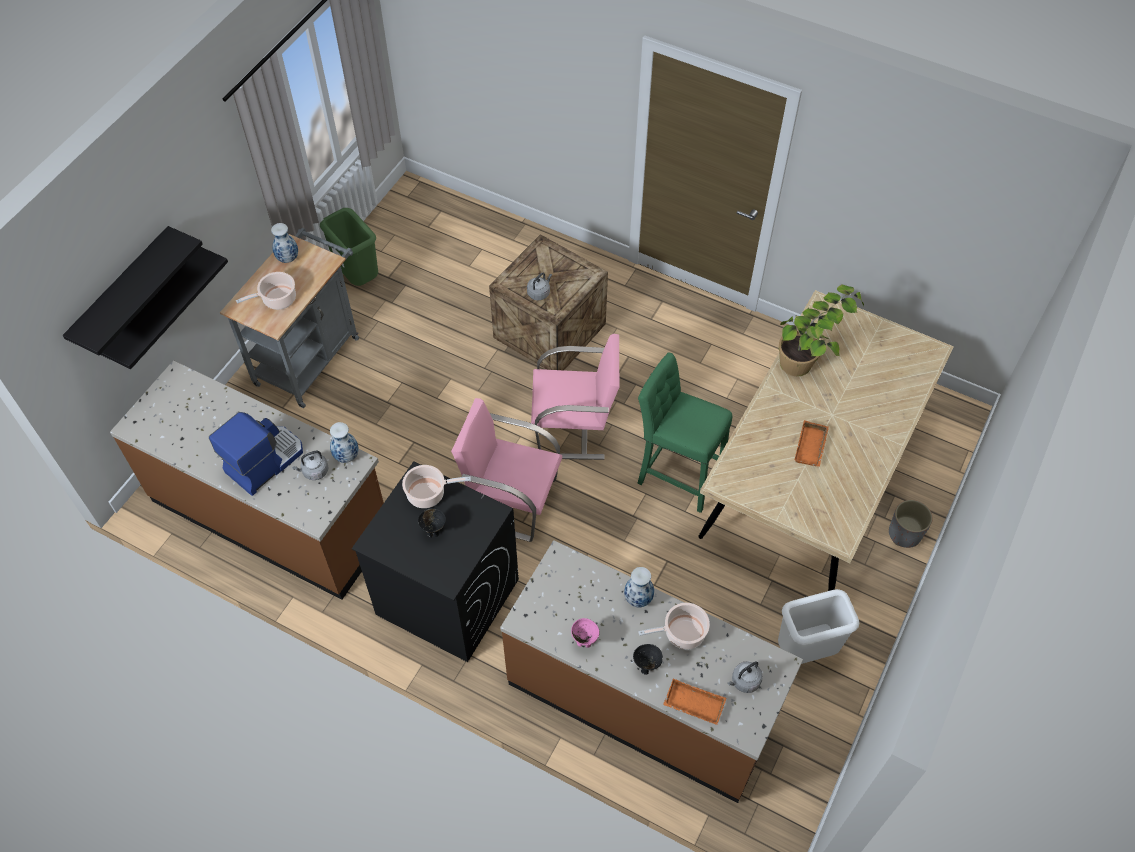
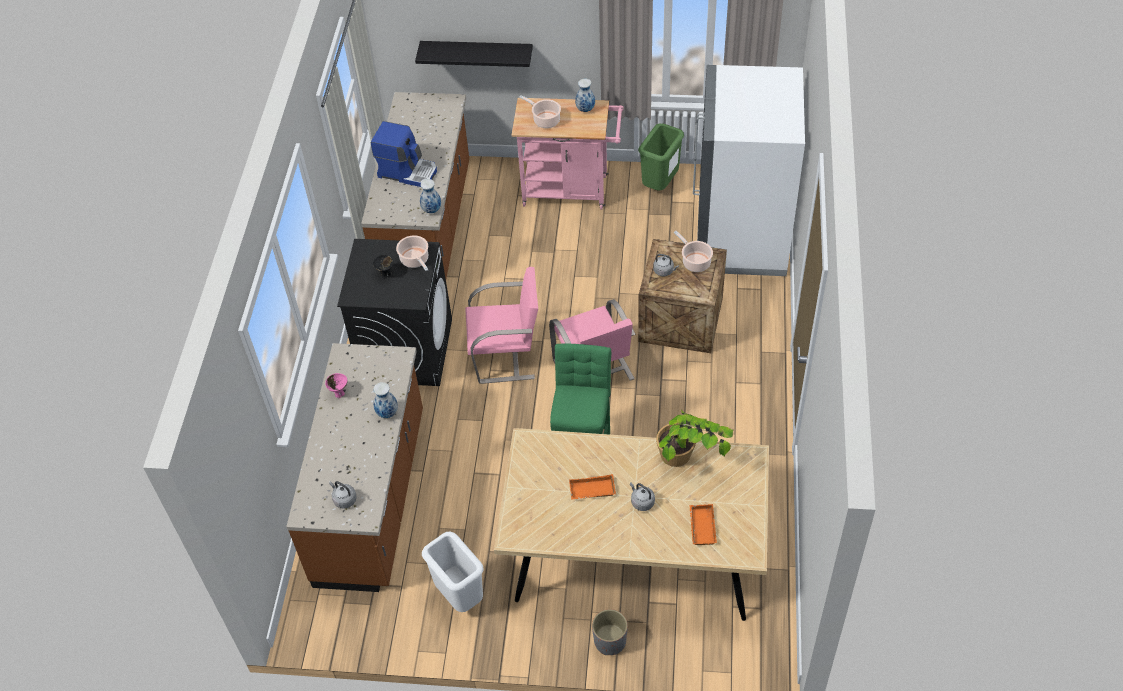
camera: 70 degrees right, 5 degrees down
(122, 291) = (457, 24): black shelf -> none
(311, 356) = (571, 190): grey cart -> pink cart
(314, 471) = (411, 199): grey kettle -> grey kettle (641, 502)
(472, 242) = (741, 236): none -> white fridge
(511, 500) = (506, 356): pink chair -> pink chair turned 90 degrees clockwise
(646, 667) = (333, 436): black bowl -> none
(682, 633) = (369, 448): cooking pot -> cooking pot (695, 262)
(692, 705) = (313, 473): orange tray -> orange tray (701, 526)

